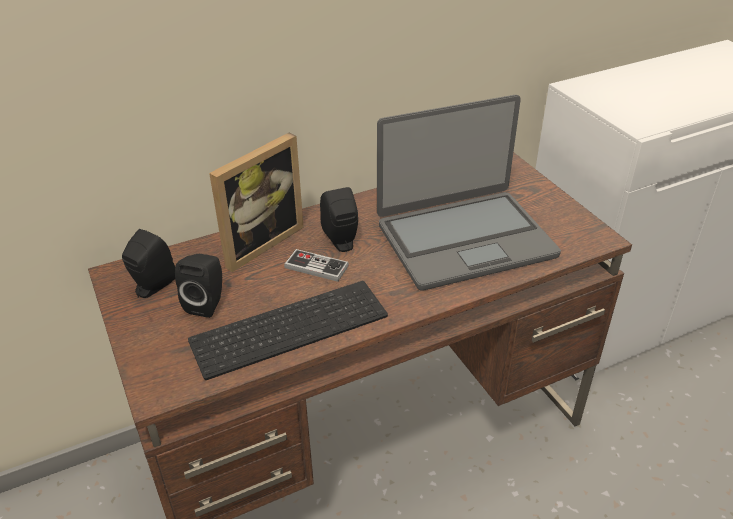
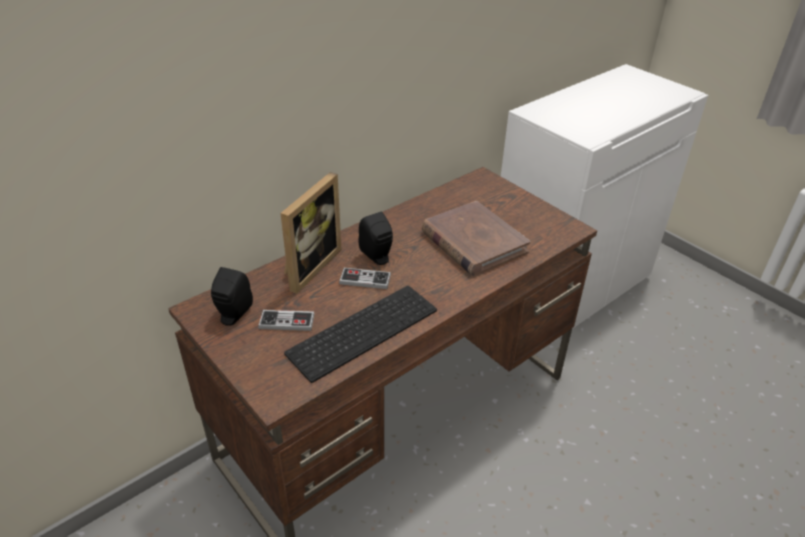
camera: 15 degrees left, 0 degrees up
(207, 303) = (287, 322): black speaker -> game controller
(464, 239) = (473, 242): laptop -> brown book

